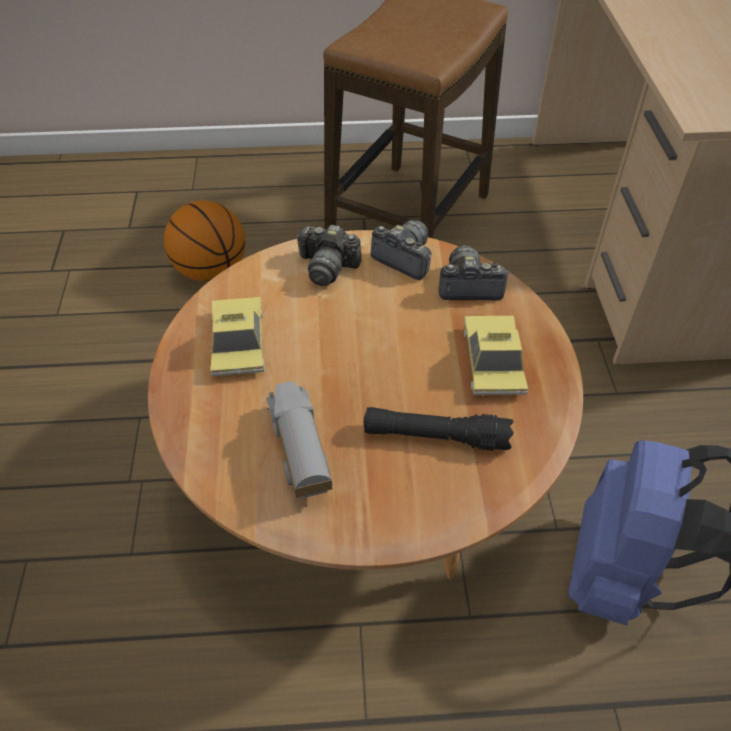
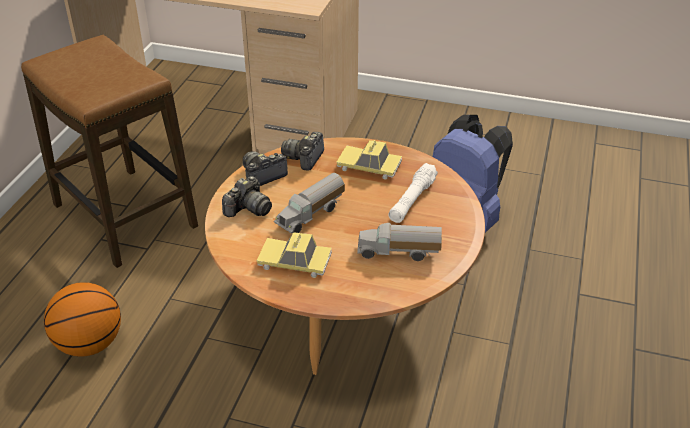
camera: 70 degrees left, 10 degrees down
(342, 330) = (311, 215): none -> toy truck
(435, 437) = (412, 200): black flashlight -> white flashlight

